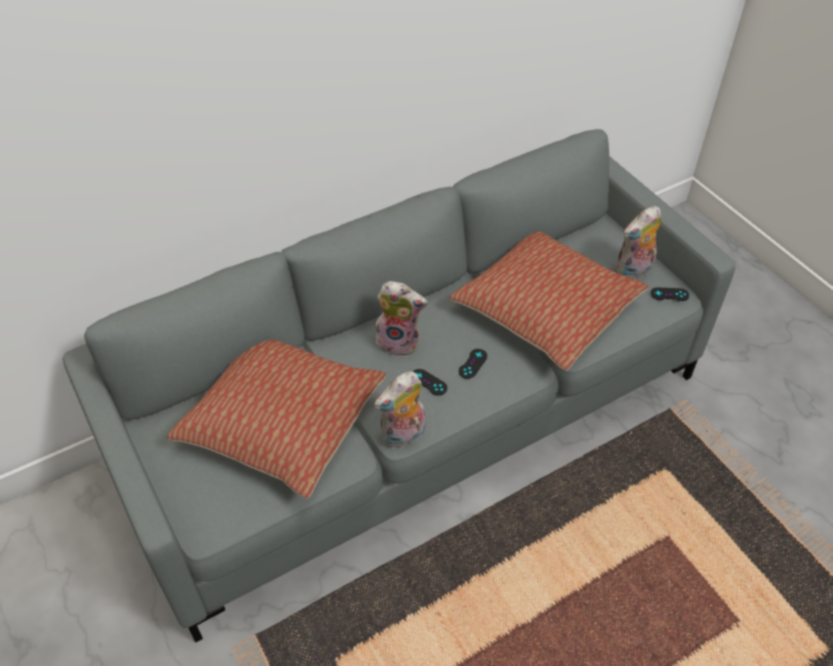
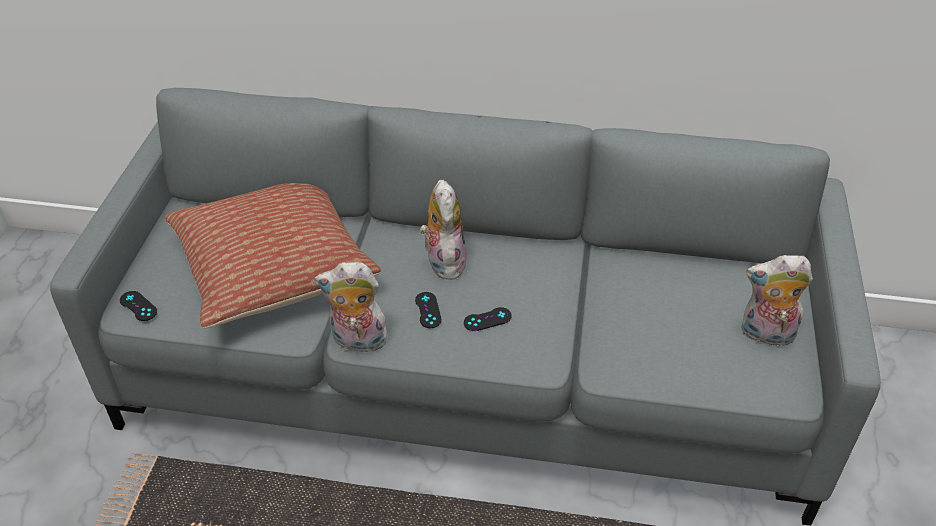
camera: 40 degrees right, 5 degrees down
(400, 341) = (443, 261): plush toy -> plush toy turned 150 degrees counterclockwise
(546, 310) = (620, 316): pillow -> none
(669, 294) = (781, 381): black game controller -> black game controller (138, 306)

